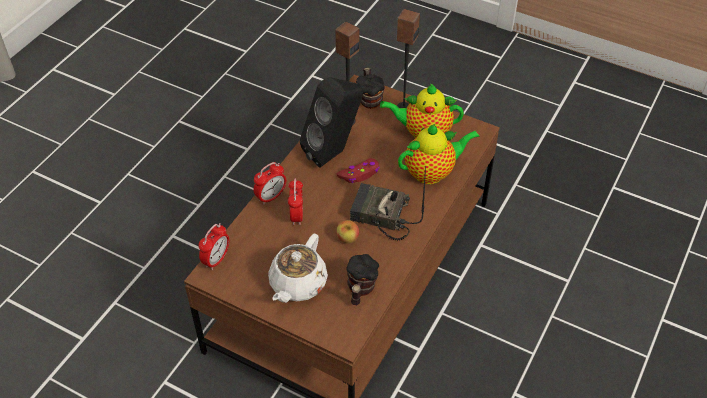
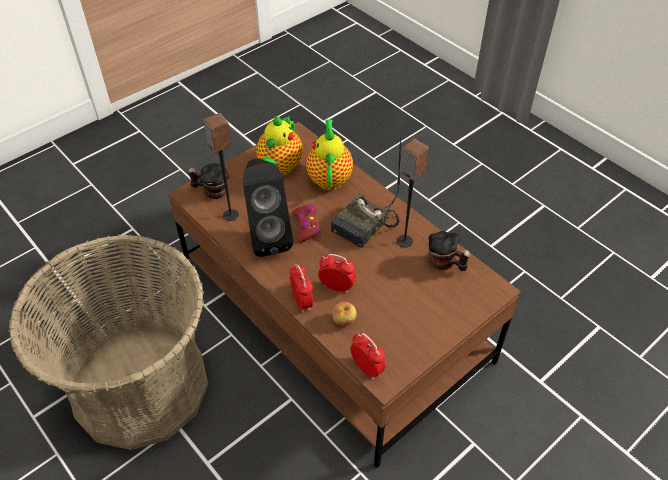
camera: 70 degrees left, 0 degrees up
(225, 169) = (140, 386): none -> basket
(297, 284) = (422, 308): white teapot -> none
(347, 238) = (382, 256): apple -> apple (344, 320)
(403, 107) = (237, 172): speaker -> speaker (404, 241)

